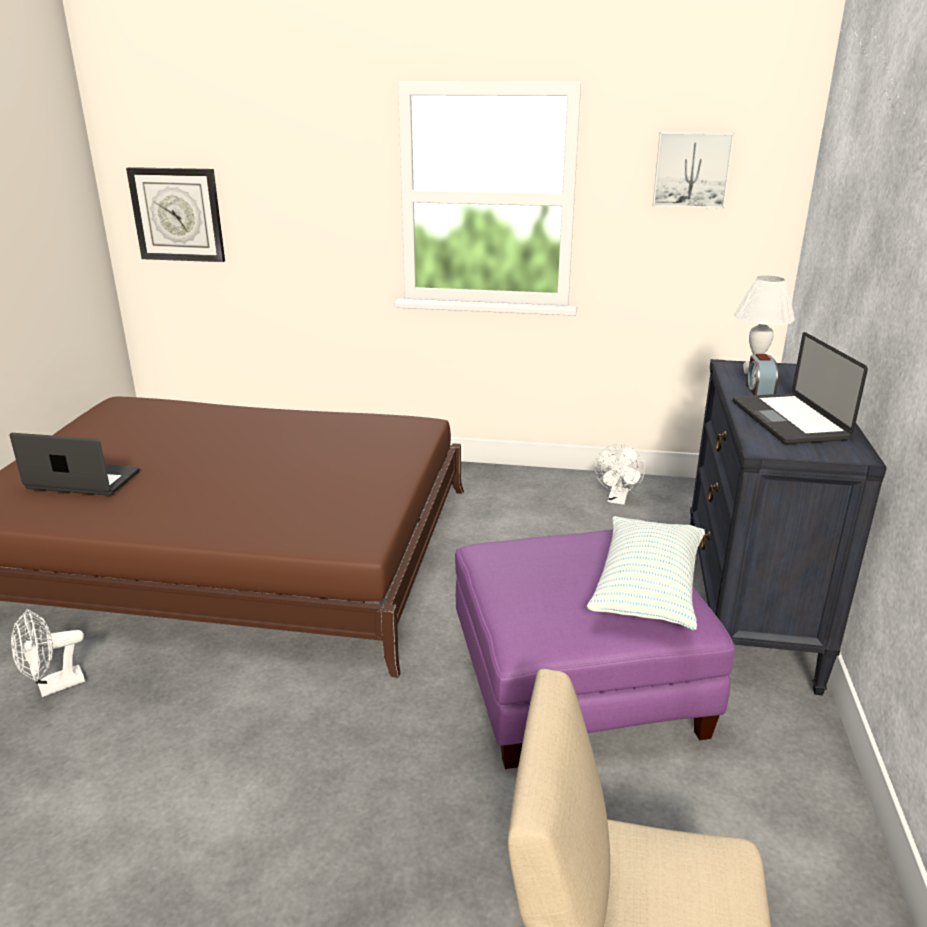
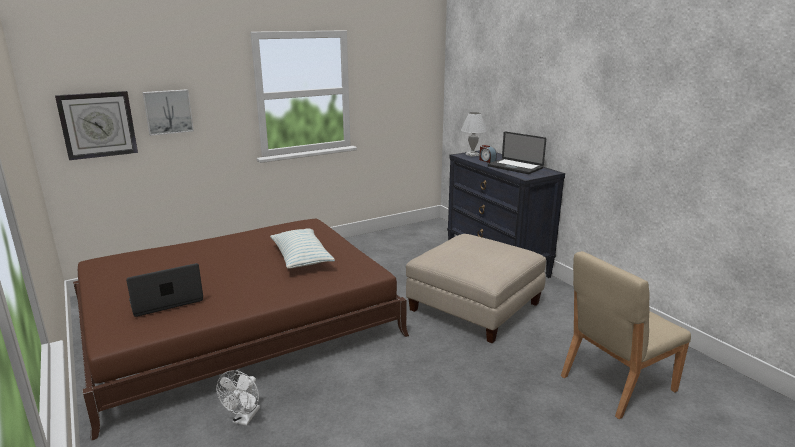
camera: 40 degrees left, 5 degrees down
(576, 682) = (475, 307): purple ottoman -> beige ottoman
(617, 500) = (396, 240): white fan -> none
(647, 589) = (501, 249): pillow -> pillow (301, 259)
(691, 170) = (398, 71): picture -> picture (168, 111)

